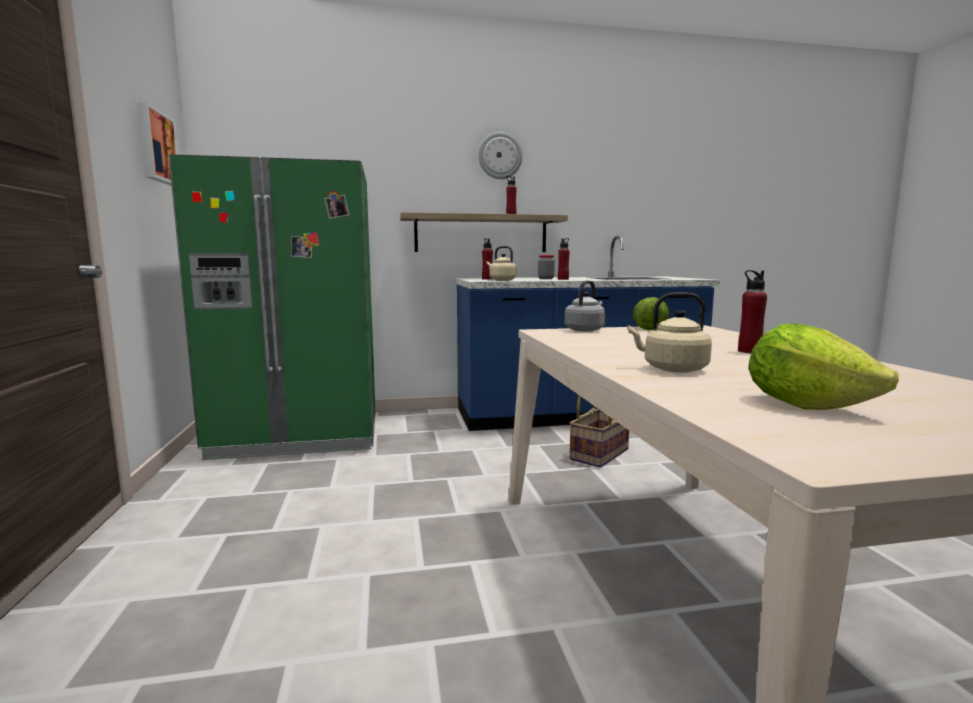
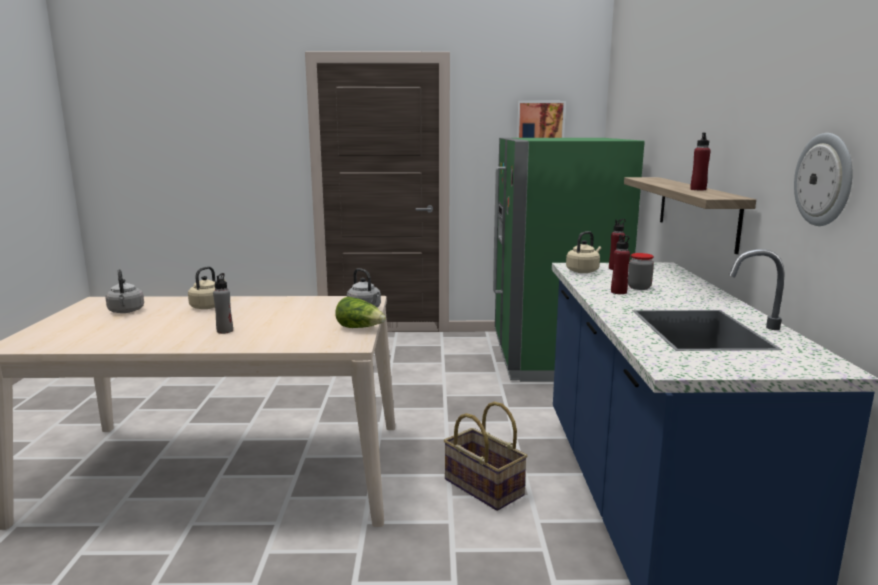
camera: 100 degrees right, 5 degrees up
(500, 156) = (721, 100): wall clock -> wall clock (824, 180)
(749, 351) = (225, 331): red bottle -> grey bottle
(805, 405) = (126, 311): lettuce -> grey kettle

